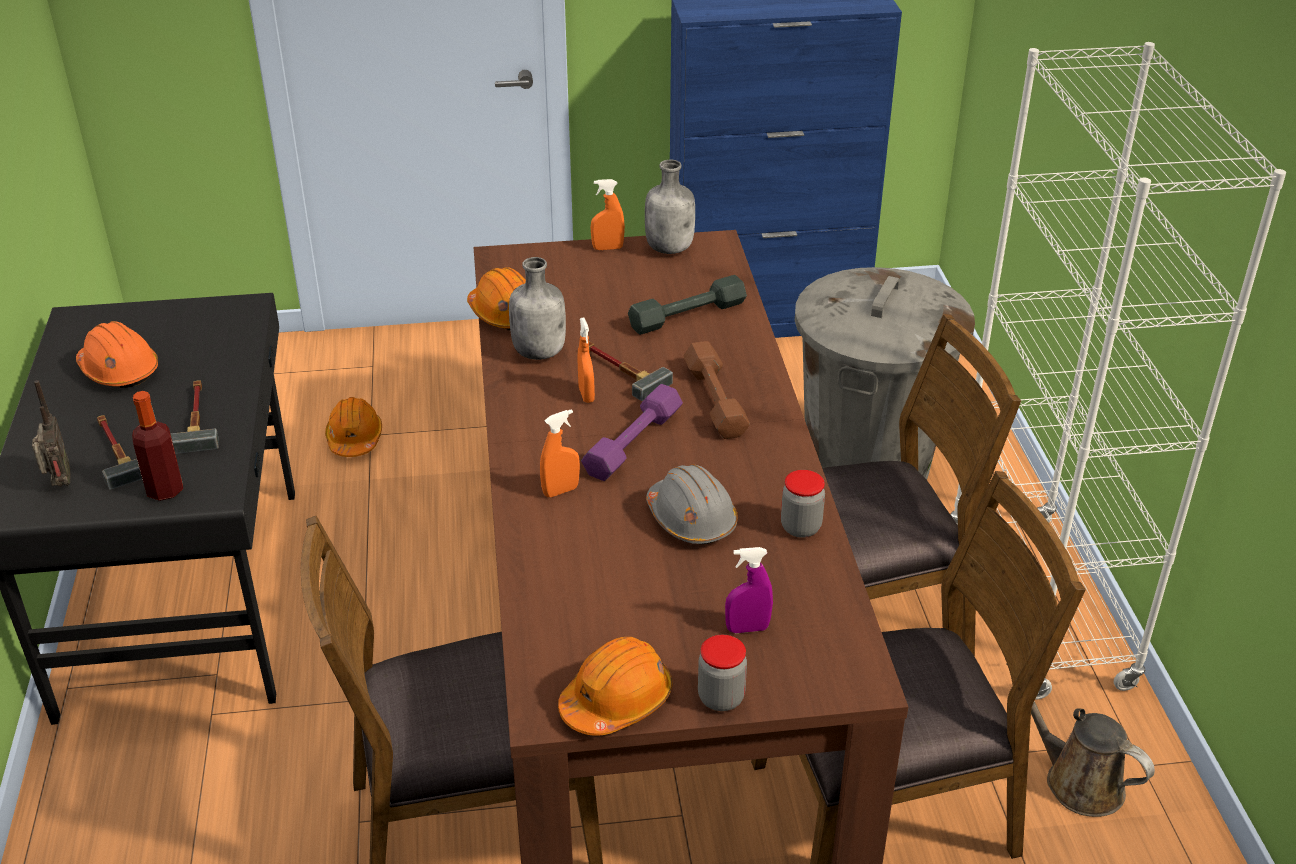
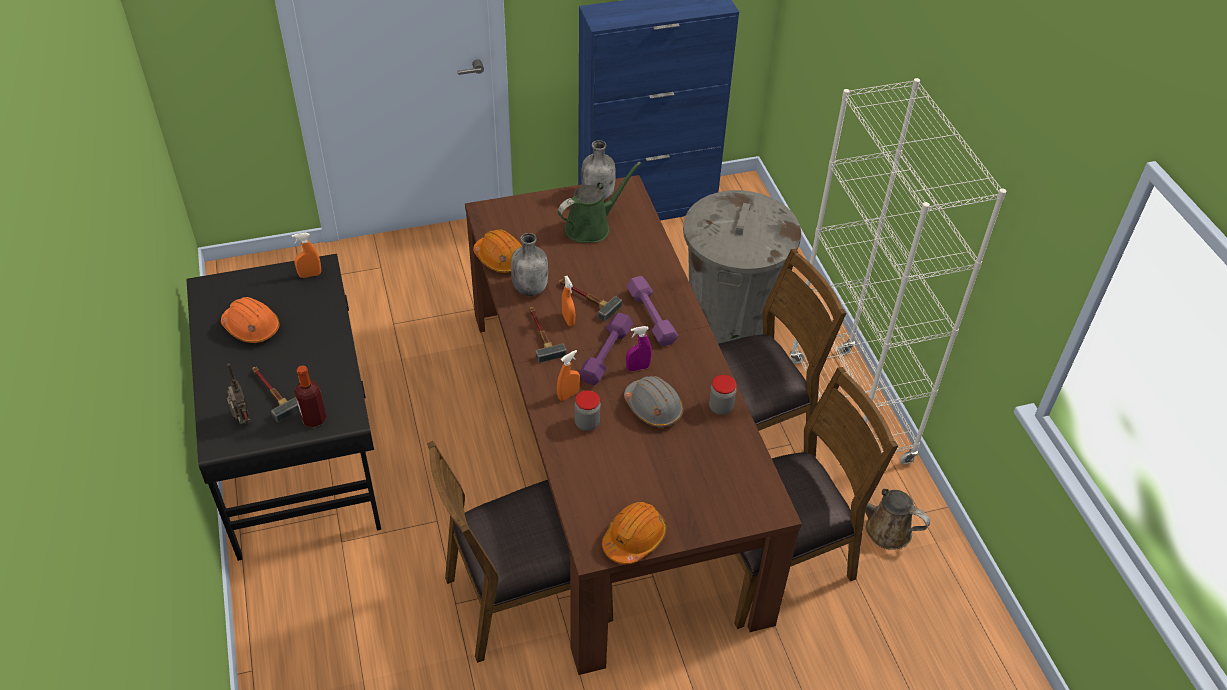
camera: 10 degrees left, 10 degrees up
(197, 418) = (317, 362): hammer -> hammer (541, 335)
(354, 439) = (383, 327): orange hard hat -> none
(607, 248) = (556, 197): orange spray bottle -> orange spray bottle (310, 275)
(650, 285) = (591, 227): none -> green watering can
(687, 315) = (620, 250): grey dumbbell -> none
(716, 400) = (651, 317): brown dumbbell -> purple dumbbell
(721, 698) = (694, 530): jar -> jar (587, 423)
(747, 628) = (701, 481): purple spray bottle -> purple spray bottle (638, 368)

